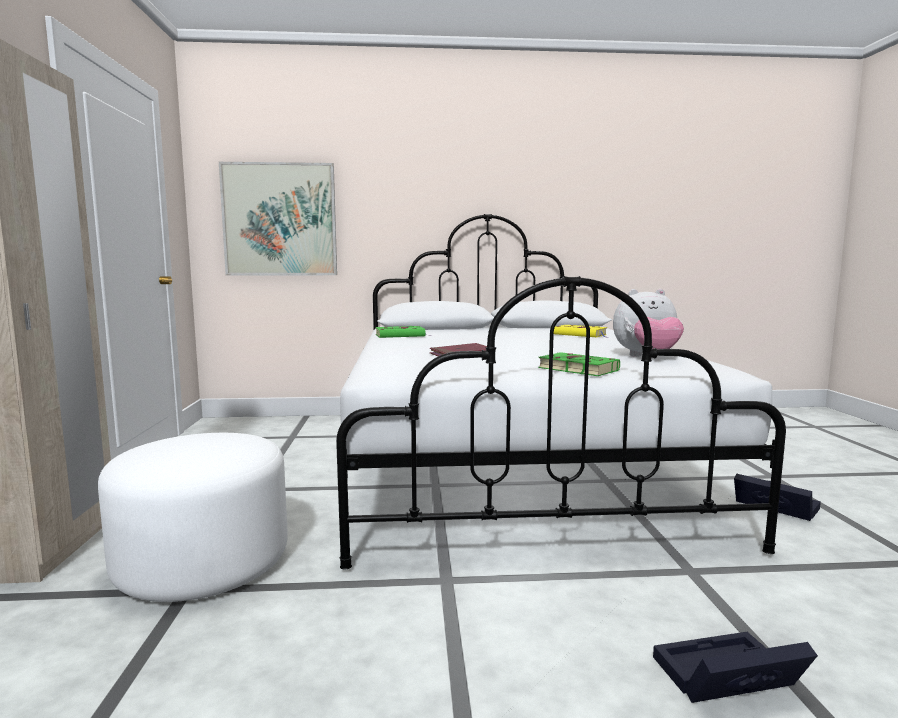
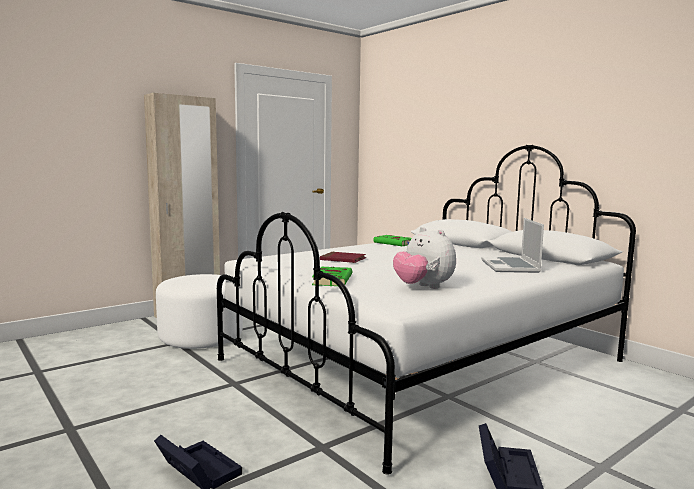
camera: 55 degrees right, 0 degrees up
(280, 220) = (399, 151): picture -> none
(581, 335) = (511, 267): yellow book -> laptop

